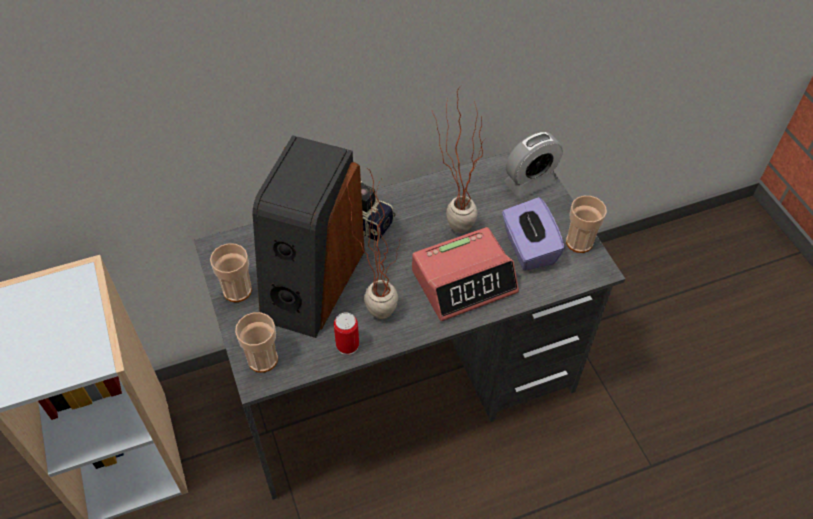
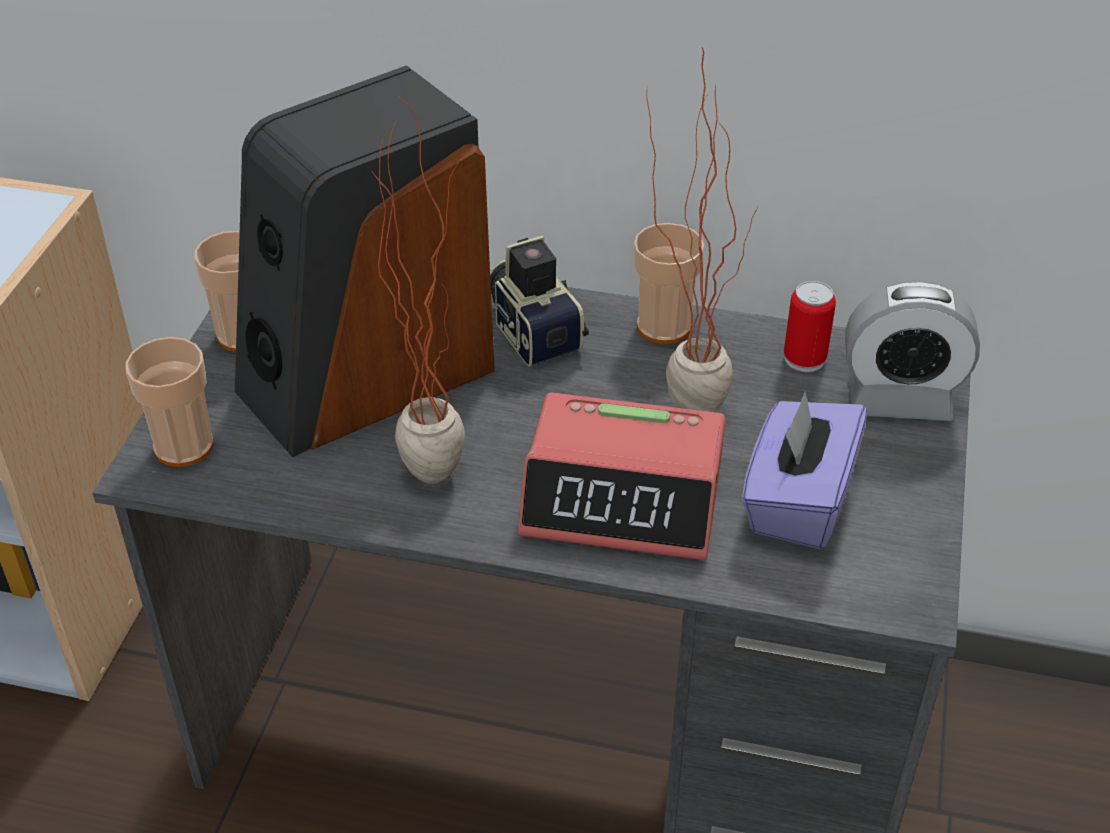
camera: 35 degrees right, 10 degrees down
(347, 345) = (330, 493): can -> can (804, 358)
(579, 242) = (912, 539): cup -> cup (663, 326)

